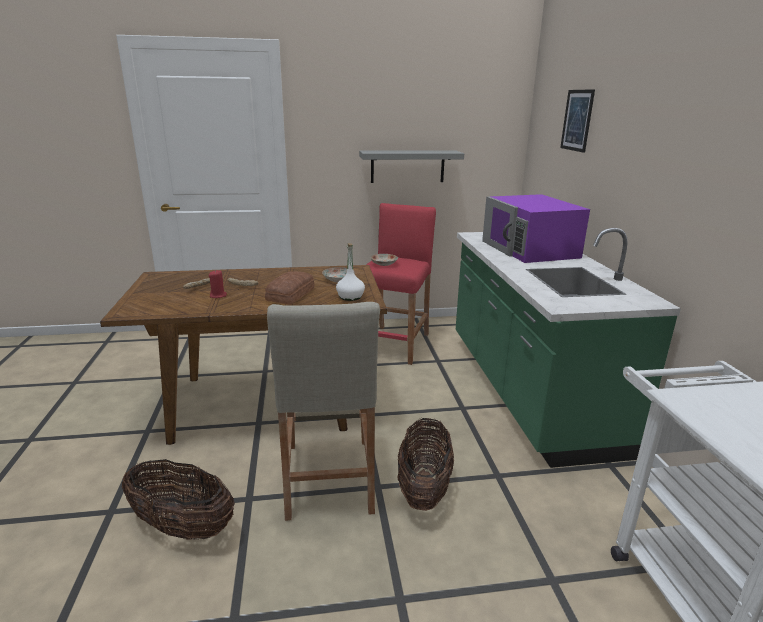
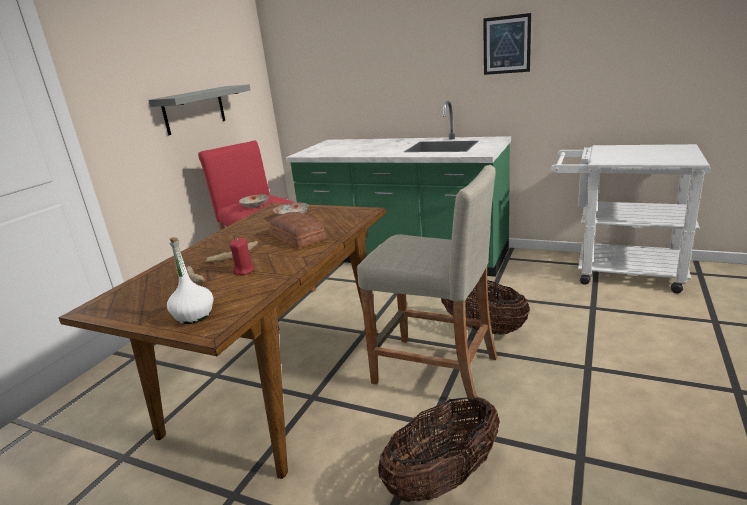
camera: 55 degrees left, 0 degrees up
(350, 297) = (342, 216): white bottle -> white bottle (194, 315)
(530, 249) = (365, 146): purple microwave -> none
(577, 120) = (343, 37): picture -> picture (506, 45)

